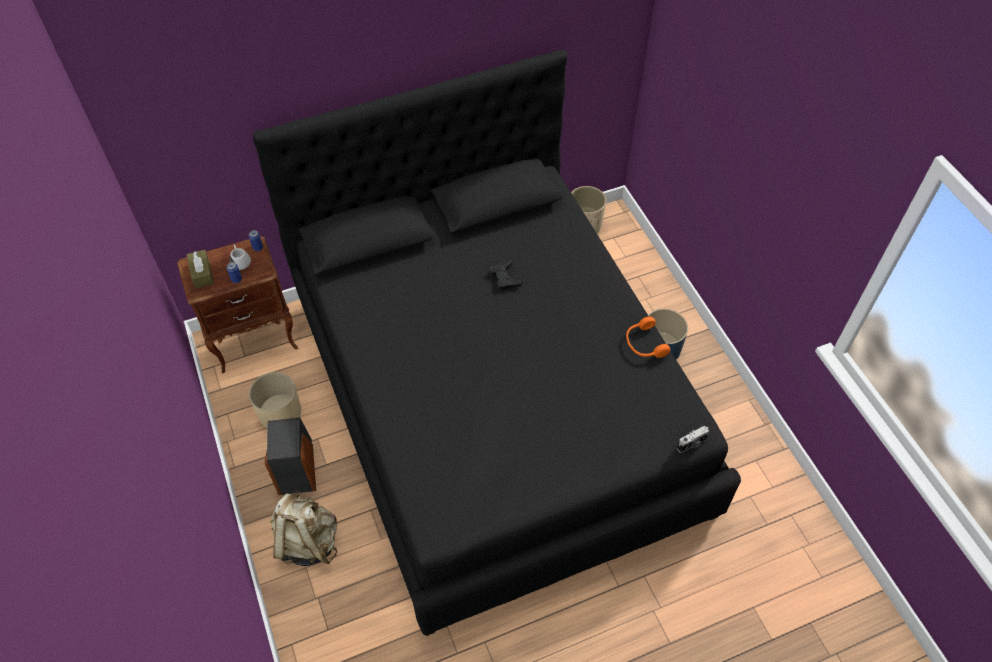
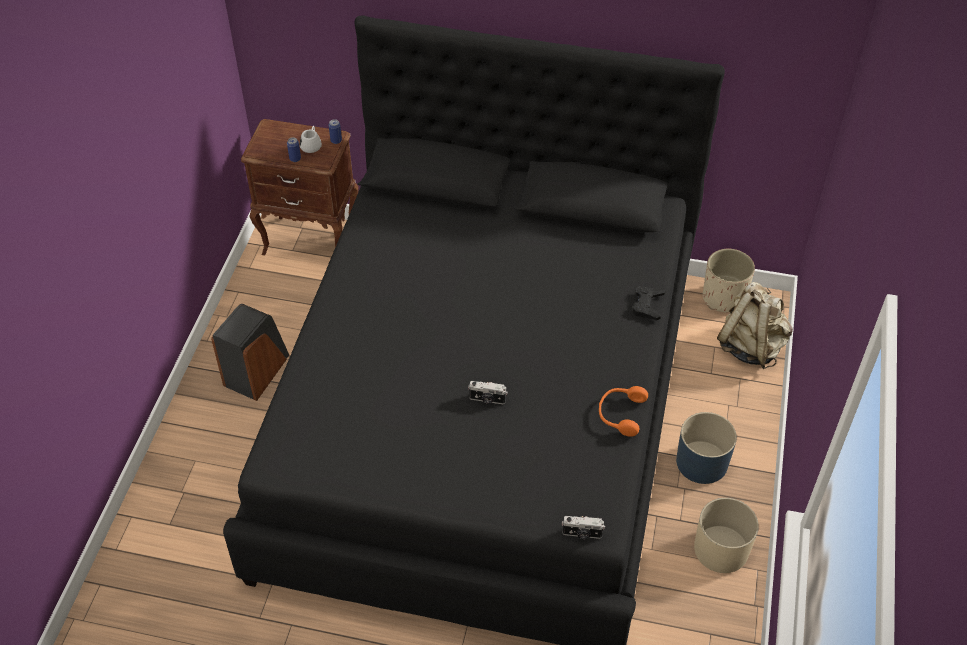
camera: 35 degrees right, 5 degrees down
(202, 273) = (271, 139): brown tissue box -> none
(280, 412) = (282, 315): beige planter -> beige planter (721, 549)
(308, 541) = (214, 440): beige backpack -> beige backpack (750, 346)
(505, 277) = (536, 279): black game controller -> black game controller (647, 305)
(548, 387) = (487, 399): none -> camera

